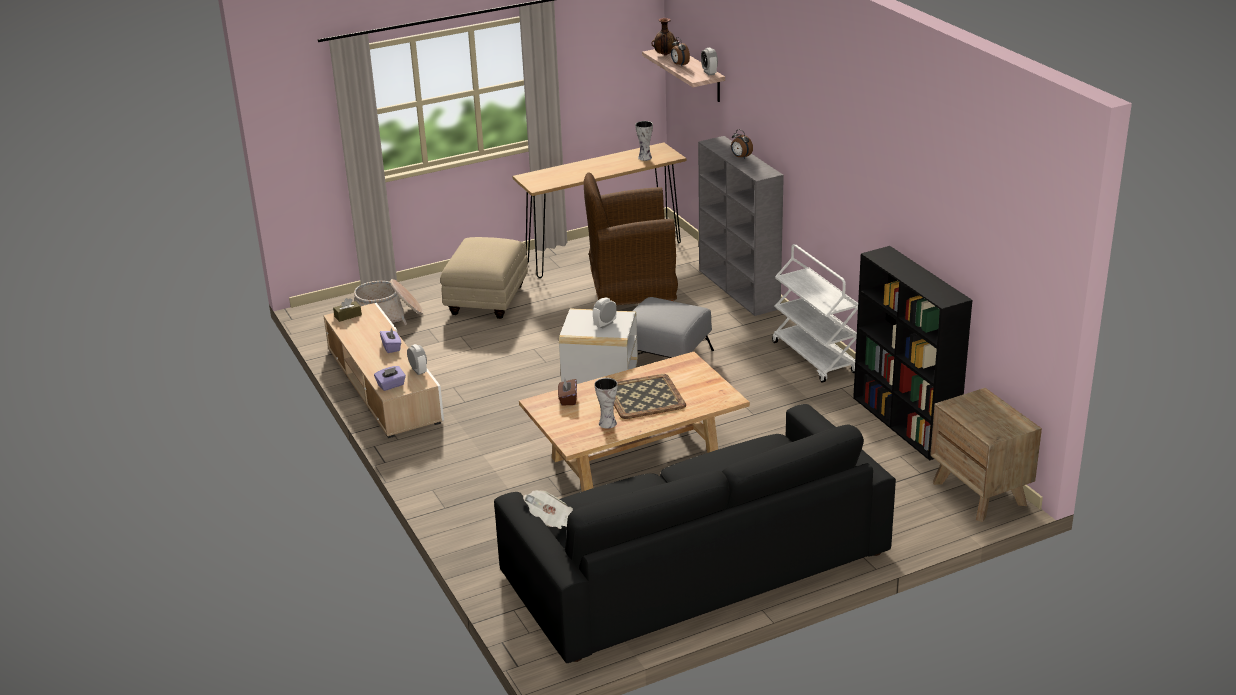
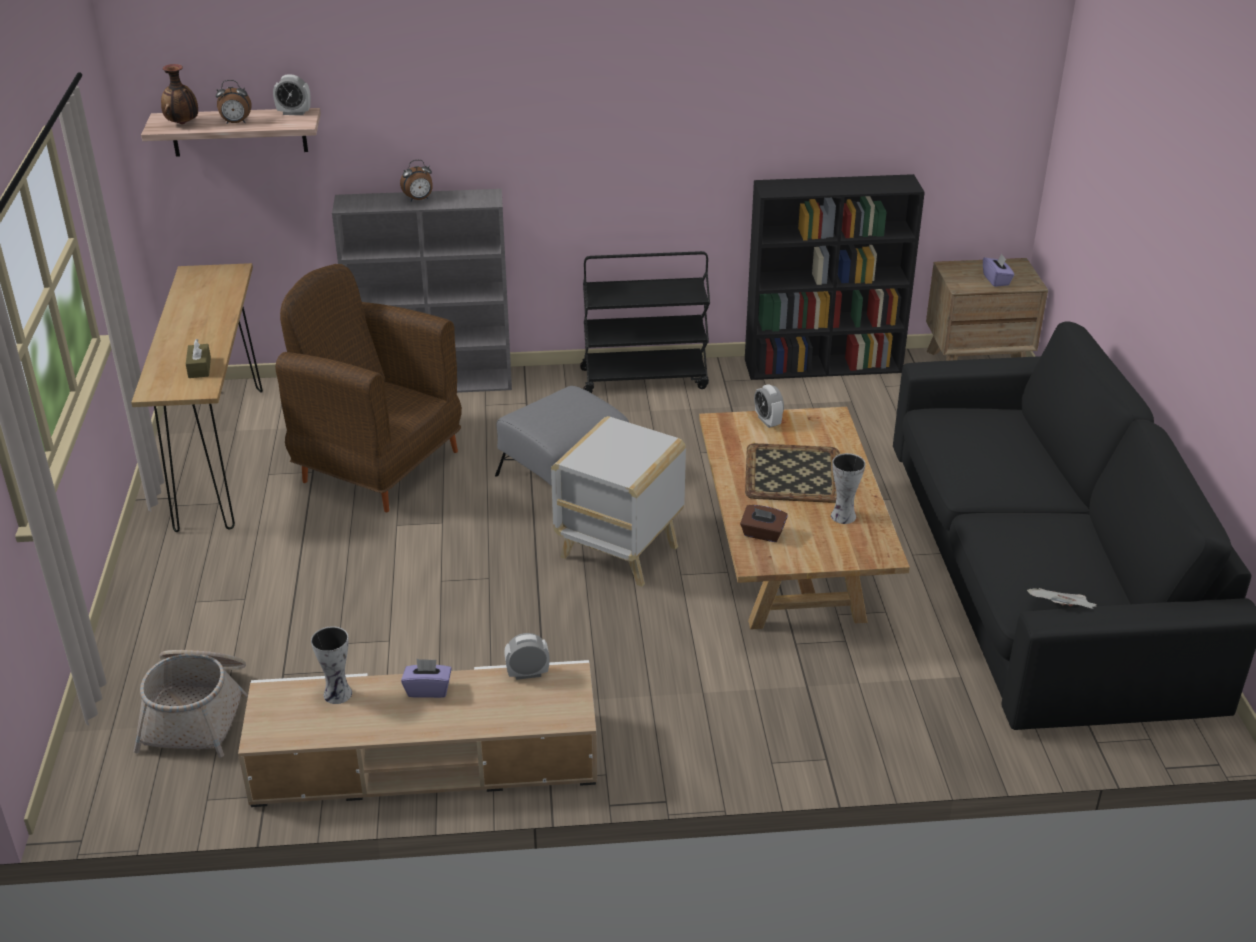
camera: 70 degrees left, 5 degrees up
(348, 316) = (270, 722): brown tissue box -> brown tissue box (199, 368)
(391, 385) = (554, 712): purple tissue box -> purple tissue box (996, 280)
(487, 301) = (253, 594): beige ottoman -> none
(605, 324) = (627, 446): alarm clock -> alarm clock (767, 421)
(631, 299) = (378, 466): brown armchair -> brown armchair turned 105 degrees clockwise
(645, 158) = (213, 289): vase -> vase (339, 694)
(815, 357) = (645, 378): white cart -> black cart

